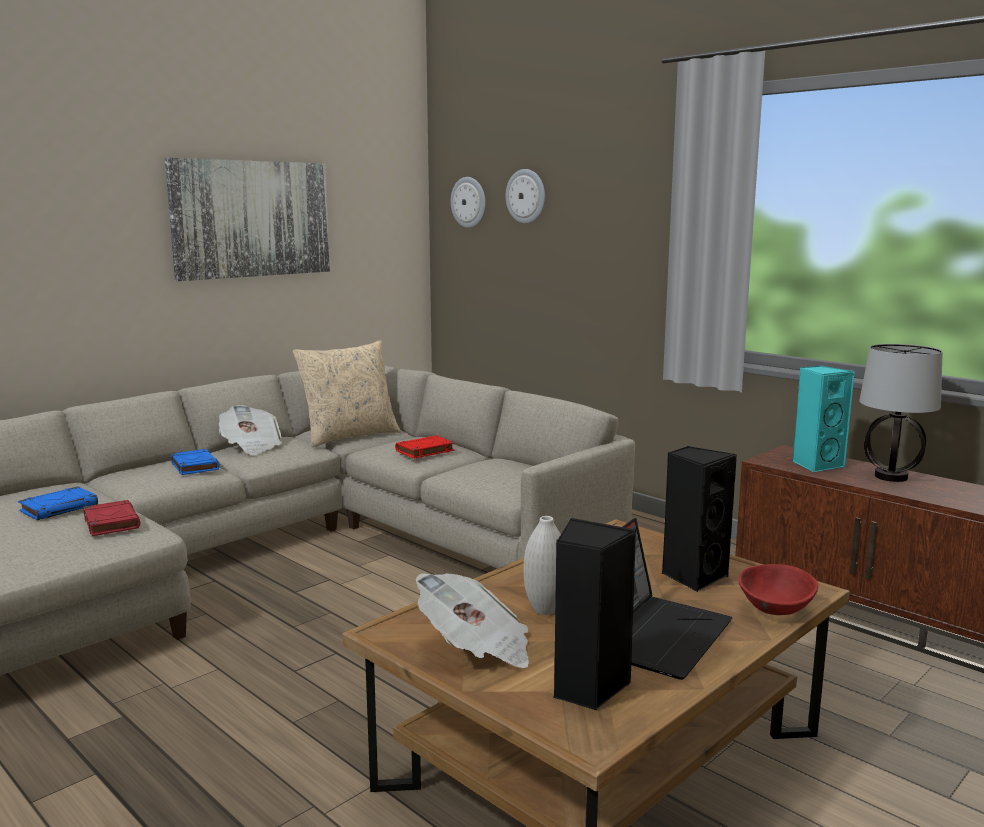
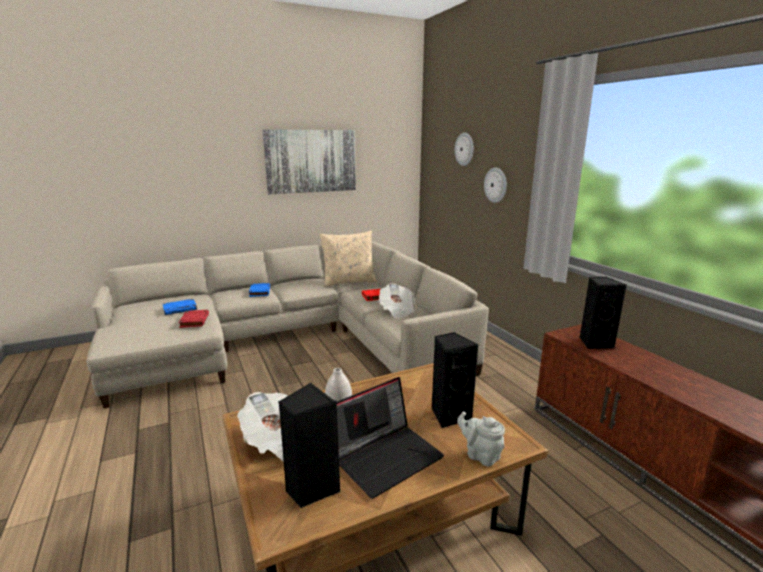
camera: 20 degrees right, 5 degrees up
(251, 446) = (295, 283): newspaper -> newspaper (397, 311)
(469, 202) = (438, 151): wall clock -> wall clock (496, 185)
(775, 610) = (480, 455): red bowl -> grey teapot
(816, 465) = (595, 343): turquoise speaker -> black speaker
(891, 477) = (644, 361): table lamp -> none

